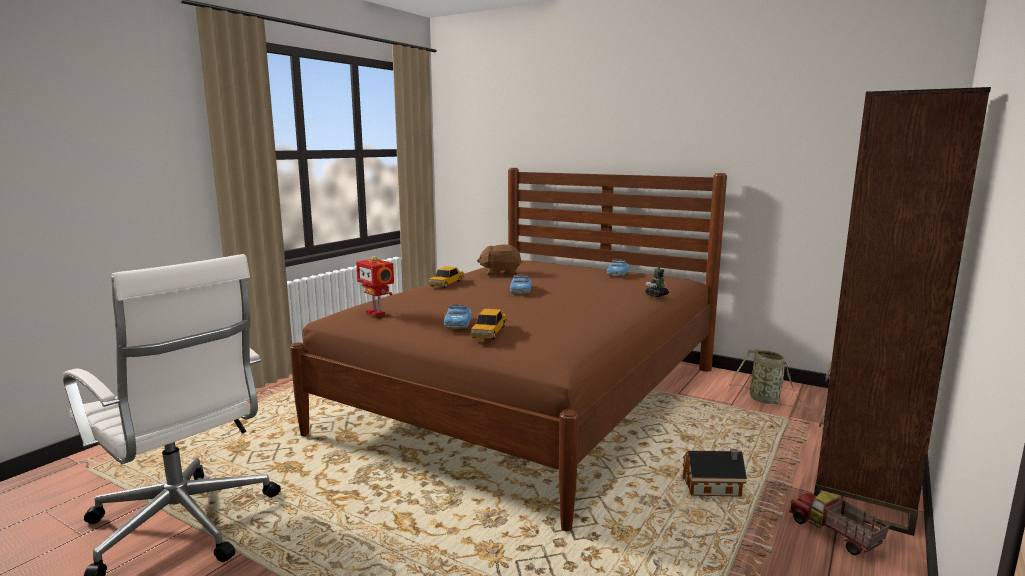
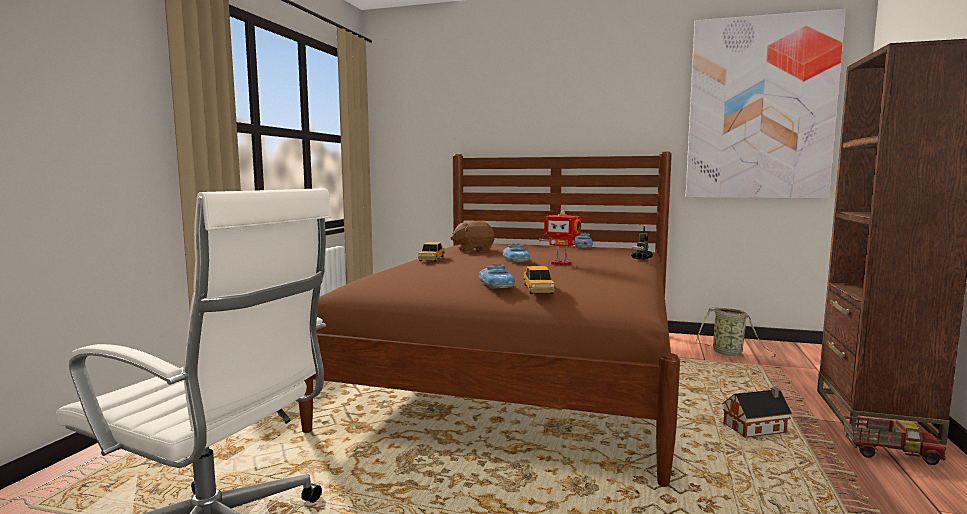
camera: 15 degrees left, 5 degrees down
(377, 313) = (394, 282): toy robot -> toy robot (561, 264)
(832, 126) = (760, 109): none -> picture
(834, 535) = (889, 453): toy truck -> toy truck turned 150 degrees clockwise

